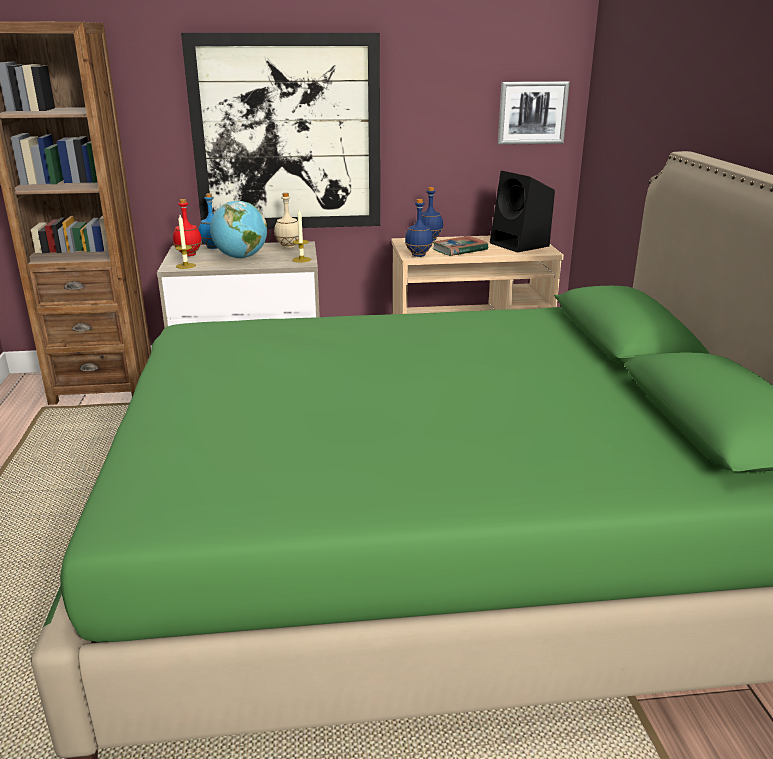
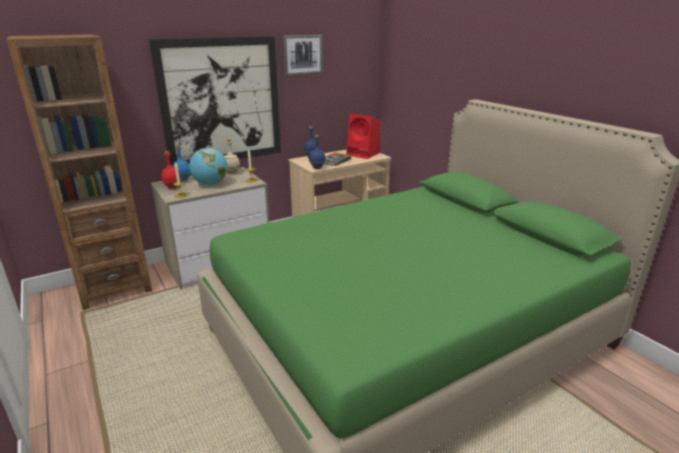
camera: 25 degrees left, 0 degrees up
(520, 245) = (363, 154): black speaker -> red speaker
(532, 113) = (356, 78): picture -> picture (302, 54)

